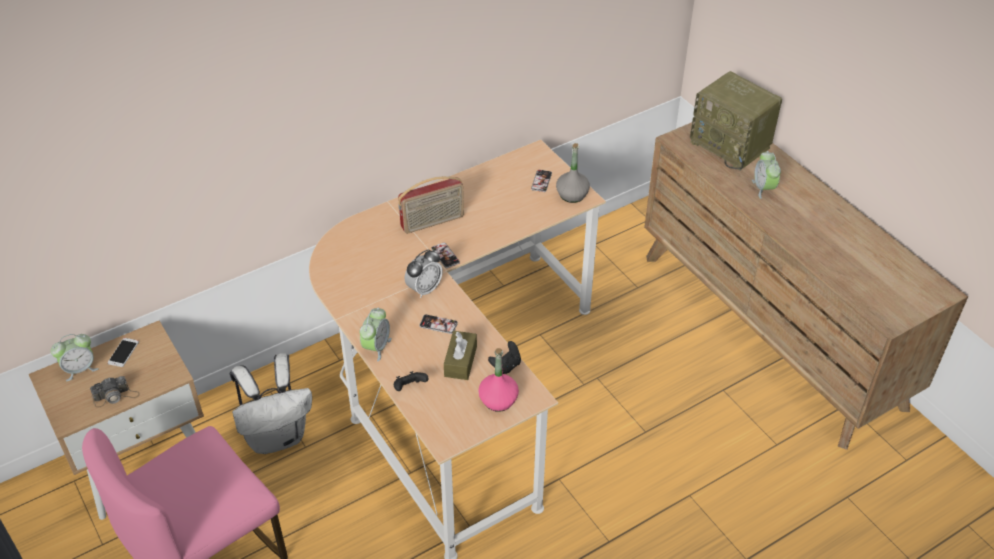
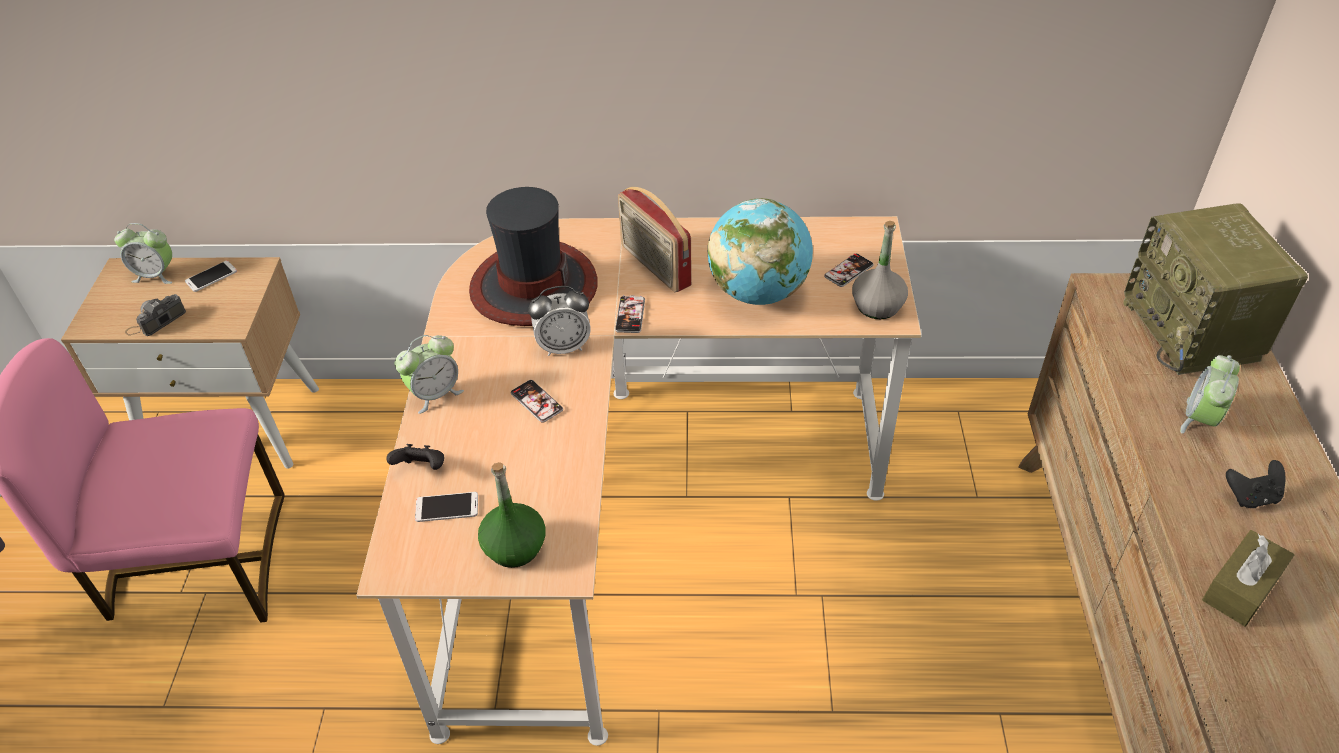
camera: 35 degrees right, 0 degrees up
(116, 396) = (156, 321): camera -> camera turned 120 degrees clockwise
(277, 436) = (383, 468): white backpack -> none
(373, 263) = (533, 286): none -> hat
(432, 222) = (654, 266): radio -> radio turned 45 degrees clockwise
(443, 399) = (447, 507): none -> phone
(460, 361) = (517, 466): brown tissue box -> brown tissue box (1241, 587)
(498, 400) = (514, 547): pink bottle -> green bottle
(504, 213) = (758, 292): none -> globe
(506, 365) = (570, 503): black game controller -> black game controller (1251, 496)

